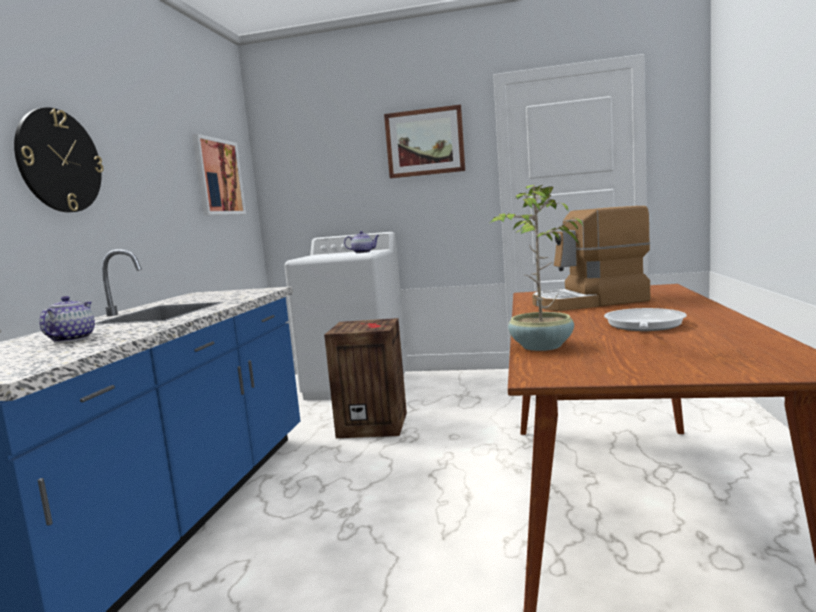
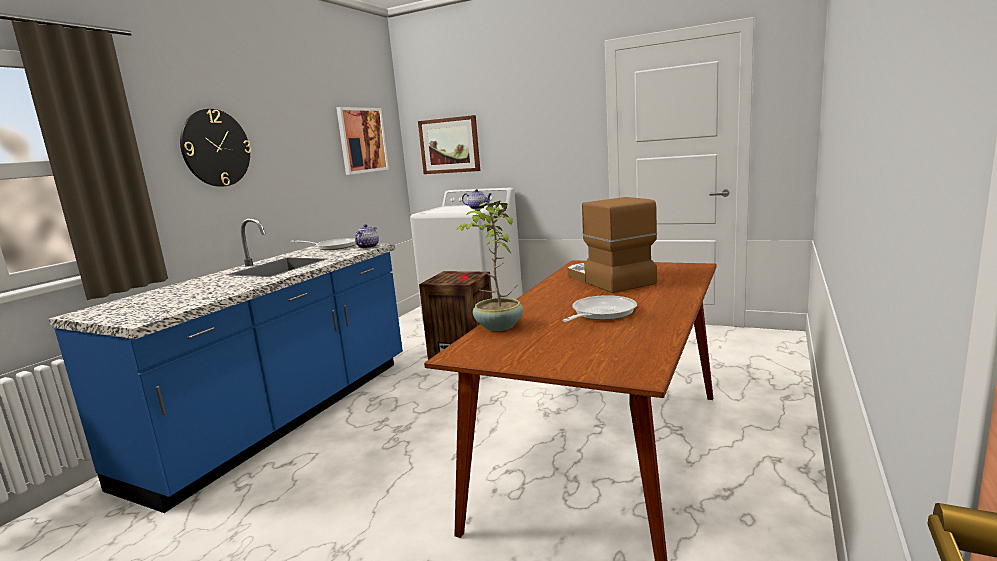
camera: 15 degrees right, 5 degrees up
(72, 339) = (200, 290): teapot -> teapot (368, 247)
(211, 294) = (333, 247): none -> frying pan
(425, 142) = (541, 106): picture -> picture (449, 145)
(589, 302) = (608, 280): coffee machine -> coffee machine turned 60 degrees clockwise

